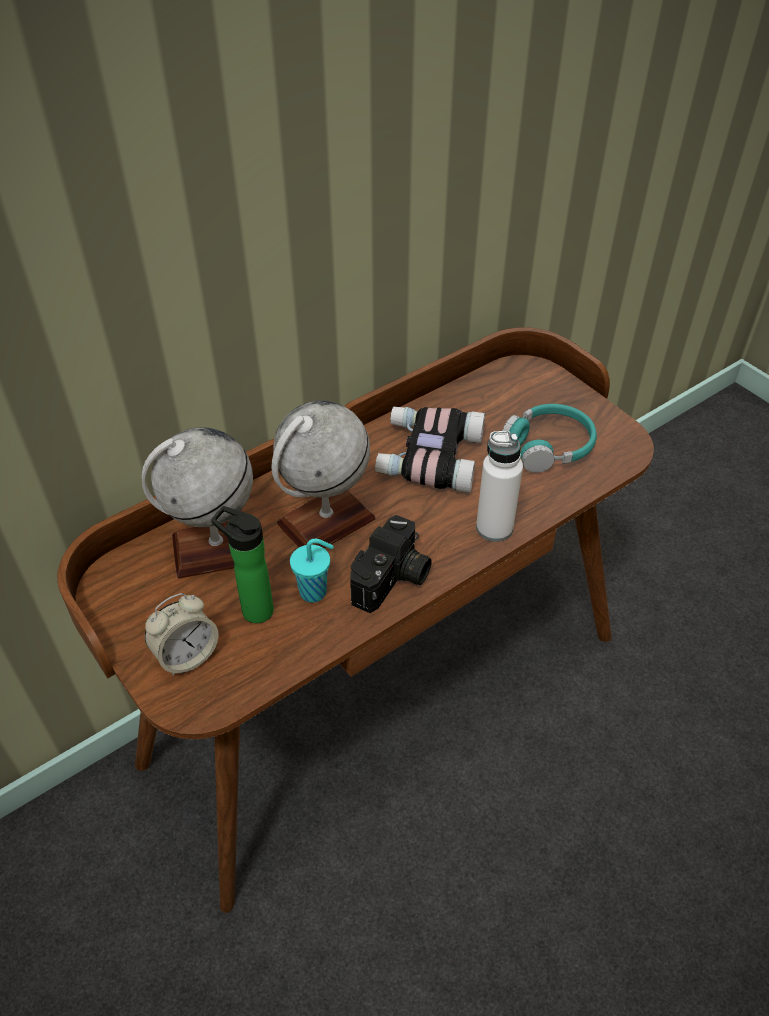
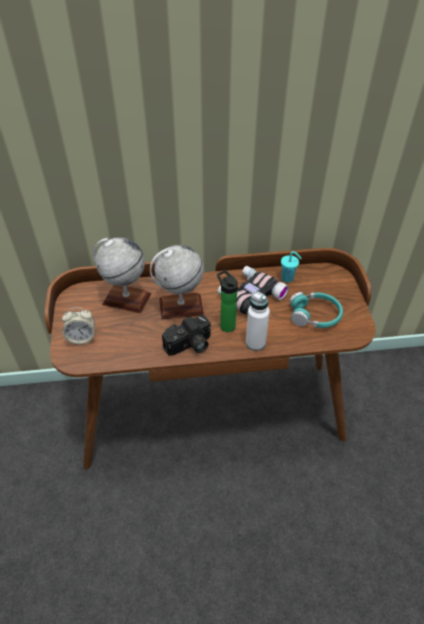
camera: 30 degrees right, 0 degrees up
(253, 609) = (121, 331): bottle -> bottle (226, 325)
(315, 592) = (152, 335): turquoise cup -> turquoise cup (288, 278)

